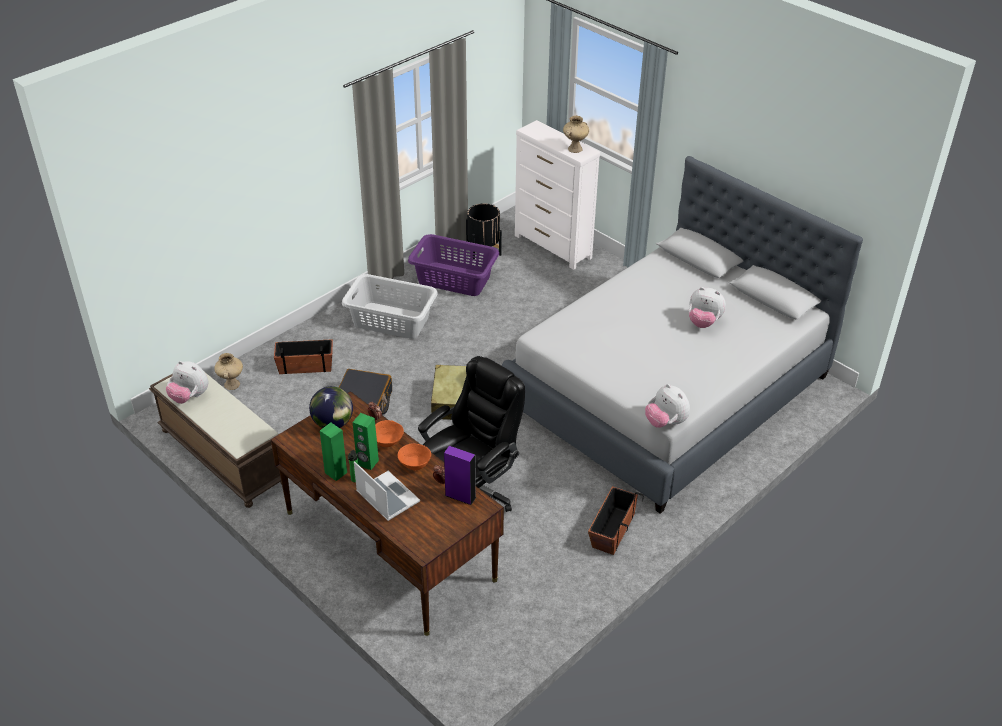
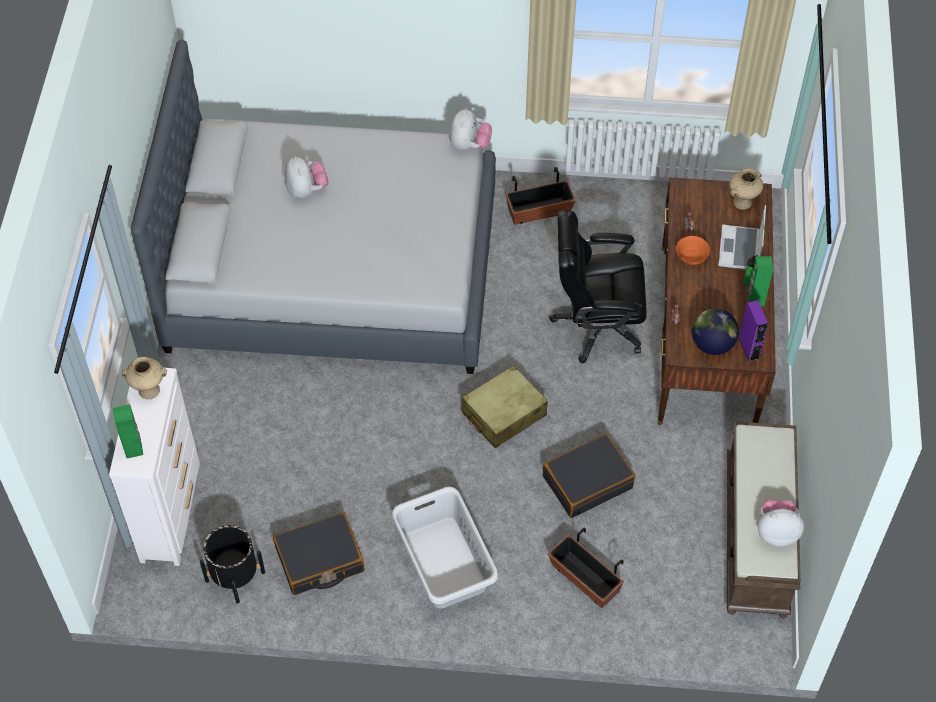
camera: 130 degrees left, 15 degrees up
(190, 397) = (776, 532): plush toy -> plush toy turned 75 degrees counterclockwise
(231, 384) = (674, 620): beige vase -> beige vase (742, 203)
(367, 463) = (723, 287): green speaker -> green speaker (134, 448)
(387, 441) = (689, 292): orange bowl -> none
(454, 279) = (319, 560): purple laundry basket -> black suitcase
(460, 496) = (689, 208): purple speaker -> purple speaker (749, 348)

